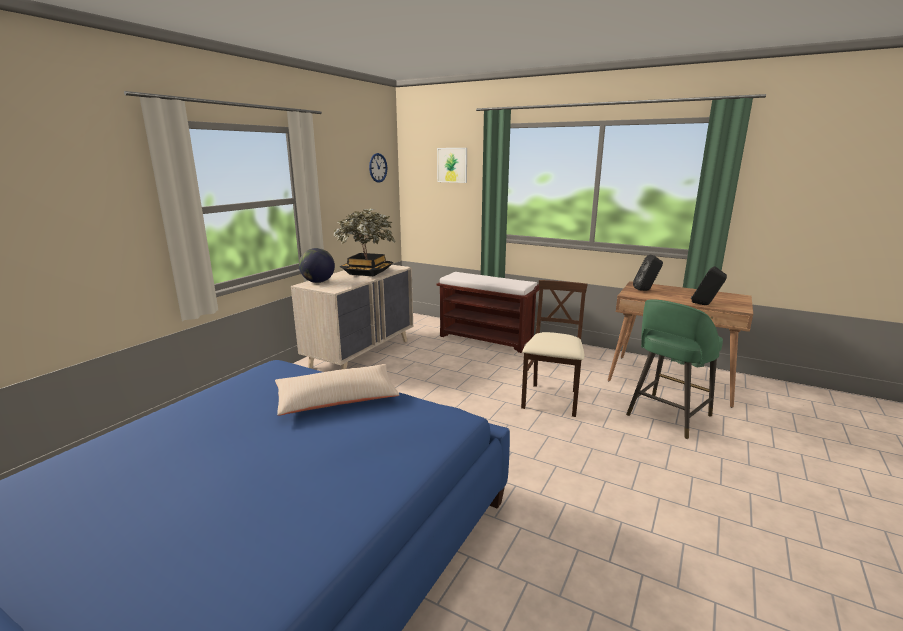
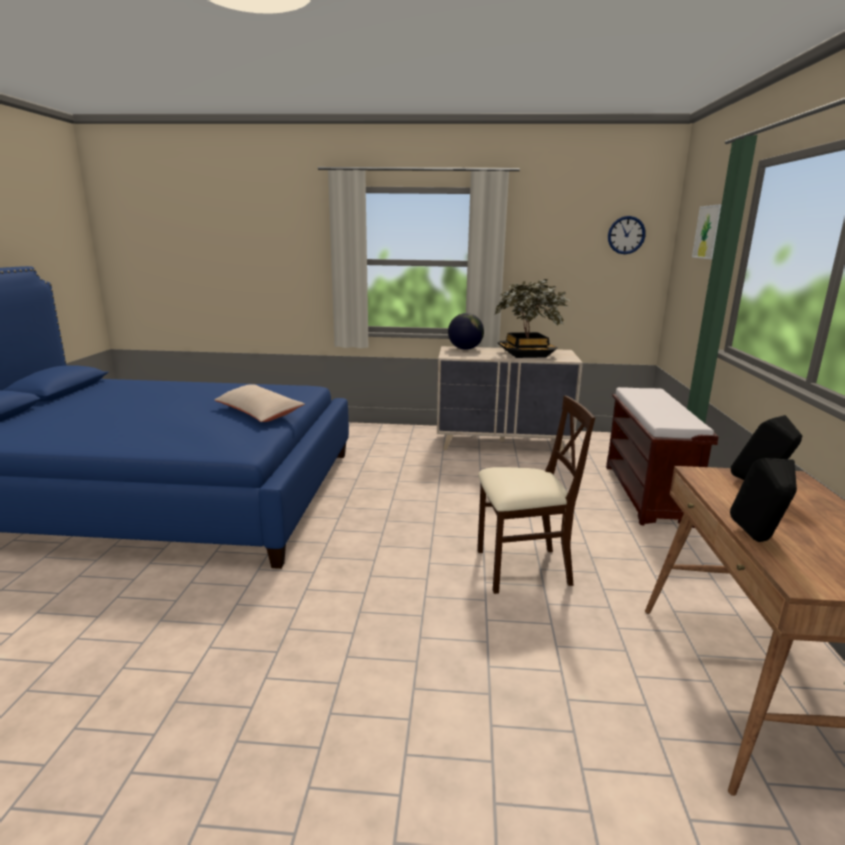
camera: 65 degrees right, 0 degrees up
(667, 416) = (585, 688): green stool -> none

